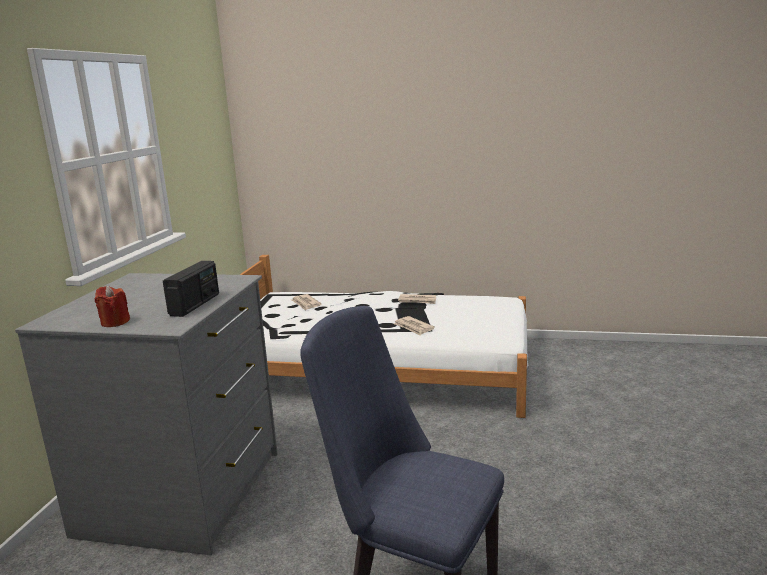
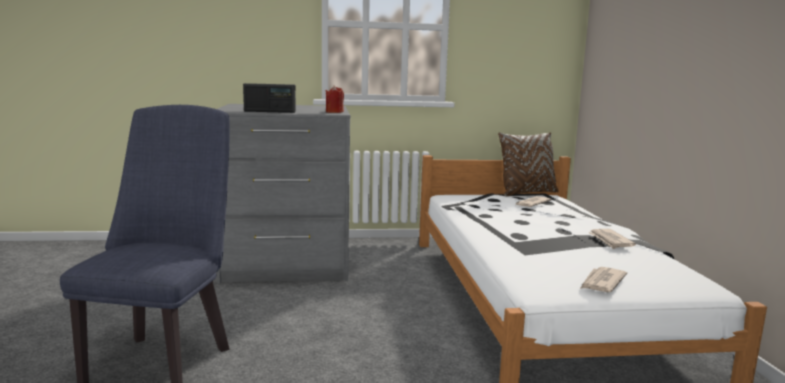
camera: 70 degrees right, 5 degrees down
(115, 322) = (235, 107): red candle -> red candle (334, 112)
(260, 299) = (526, 193): none -> brown pillow
(413, 327) = (525, 246): newspaper -> newspaper (602, 282)

